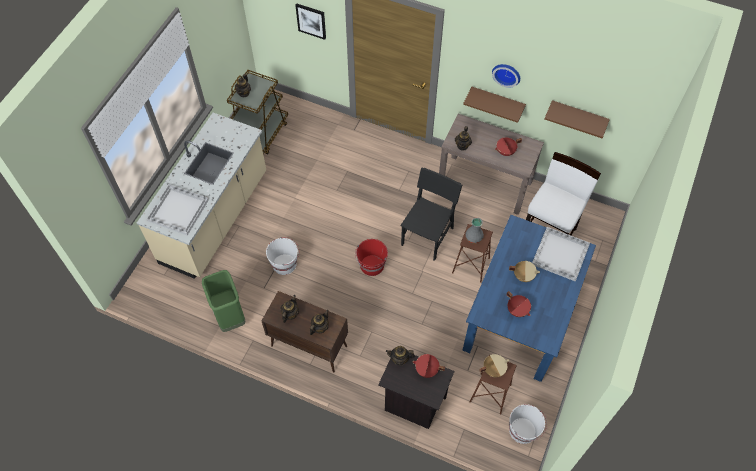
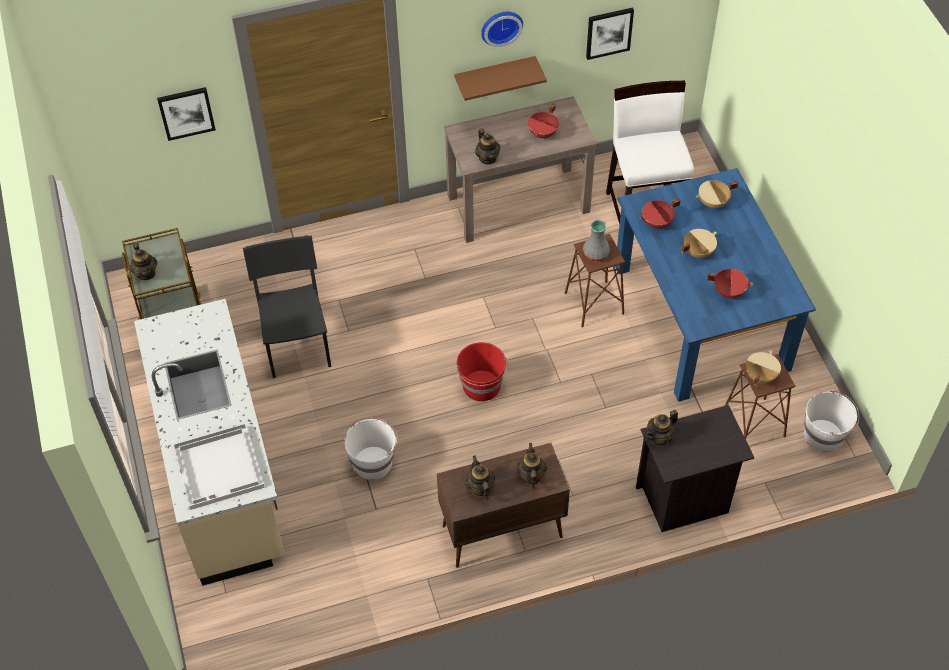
camera: 40 degrees left, 5 degrees down
(230, 317) = (369, 575): green trash can -> none
(426, 370) = (699, 426): red cooking pot -> red cooking pot (657, 223)
(427, 236) = (512, 307): black chair -> black chair (297, 345)
(560, 255) = (713, 203): white tray -> beige cooking pot
(578, 117) = (609, 32): brown shelf -> picture

